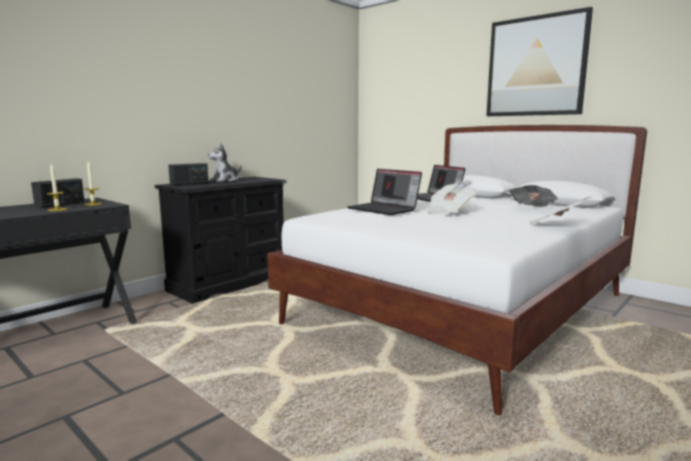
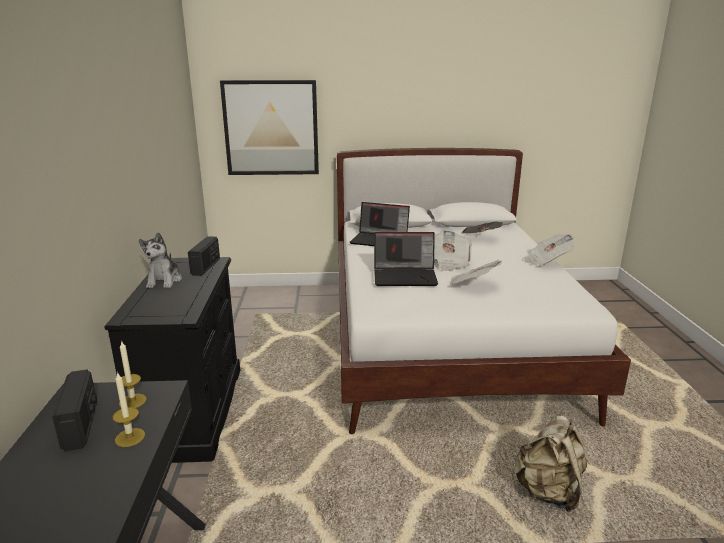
camera: 45 degrees left, 10 degrees up
(189, 184) = (149, 306): radio -> radio (206, 267)
(337, 418) = (548, 492): none -> beige backpack
(426, 222) = (472, 285): none -> newspaper
(536, 66) = (425, 90): picture -> picture (271, 128)

